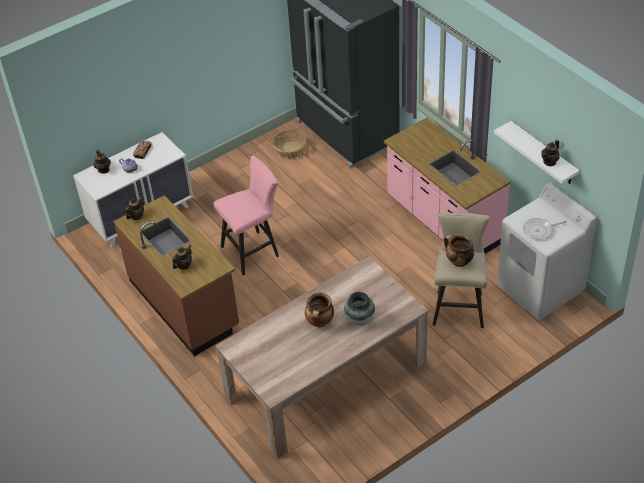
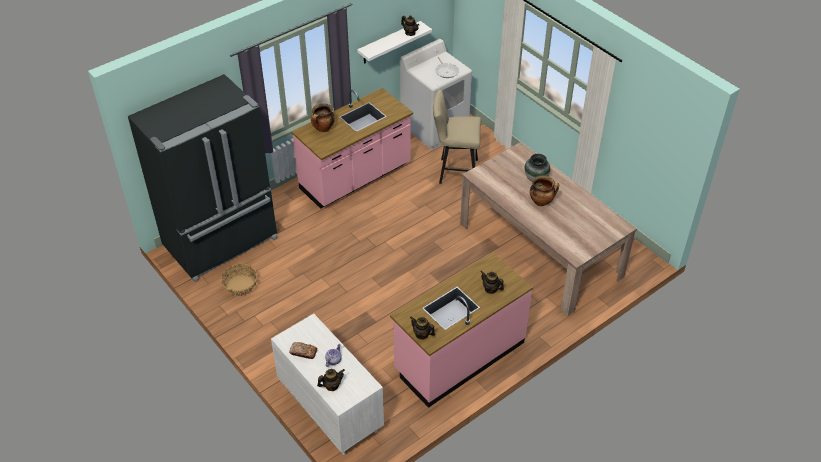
camera: 95 degrees left, 0 degrees up
(185, 304) = (459, 356): brown counter -> pink counter
(254, 250) = (387, 307): pink stool -> none
(458, 262) = (463, 127): cooking pot -> cooking pot (323, 129)

